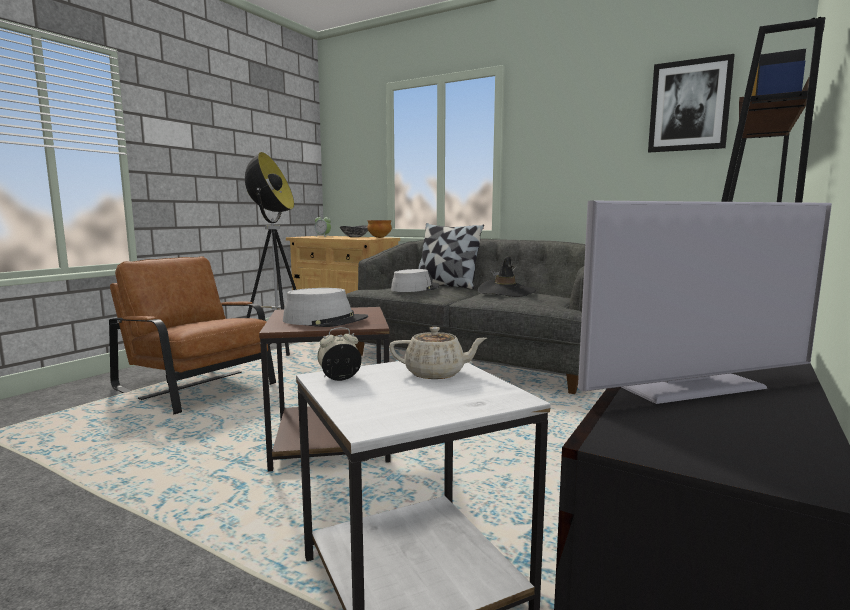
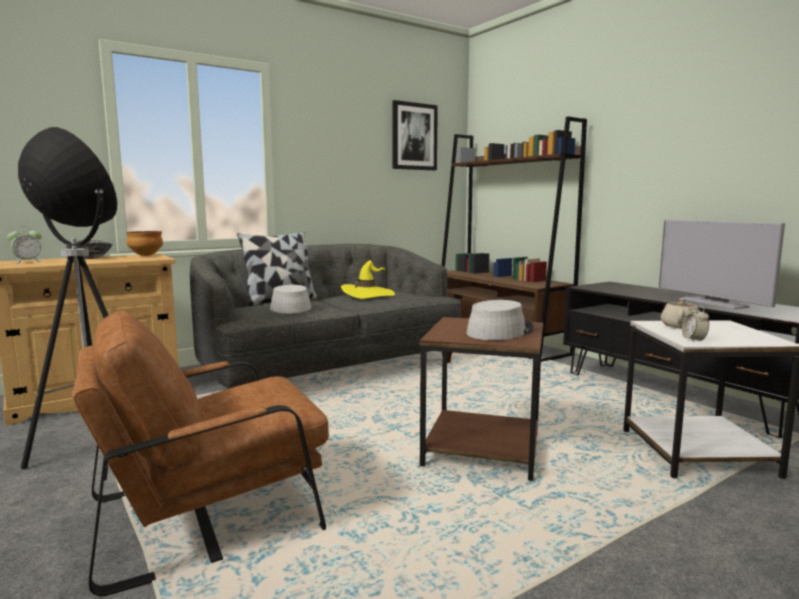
camera: 65 degrees left, 0 degrees up
(506, 292) = (368, 294): black hat -> yellow hat
(693, 387) = (713, 303): television -> television turned 150 degrees clockwise

